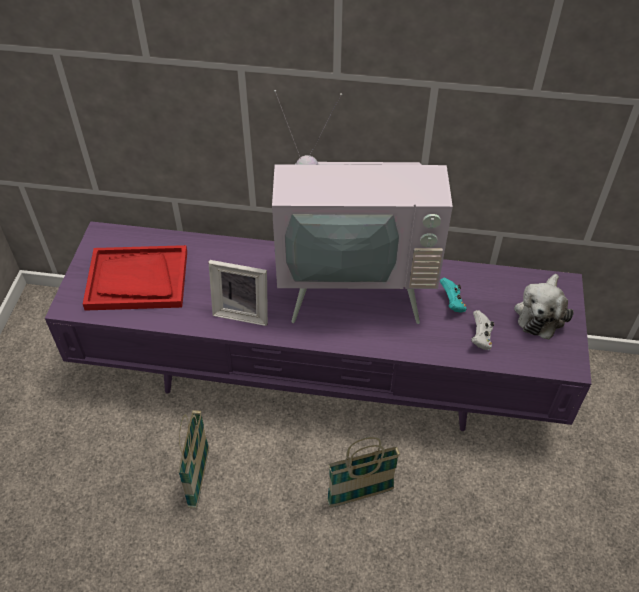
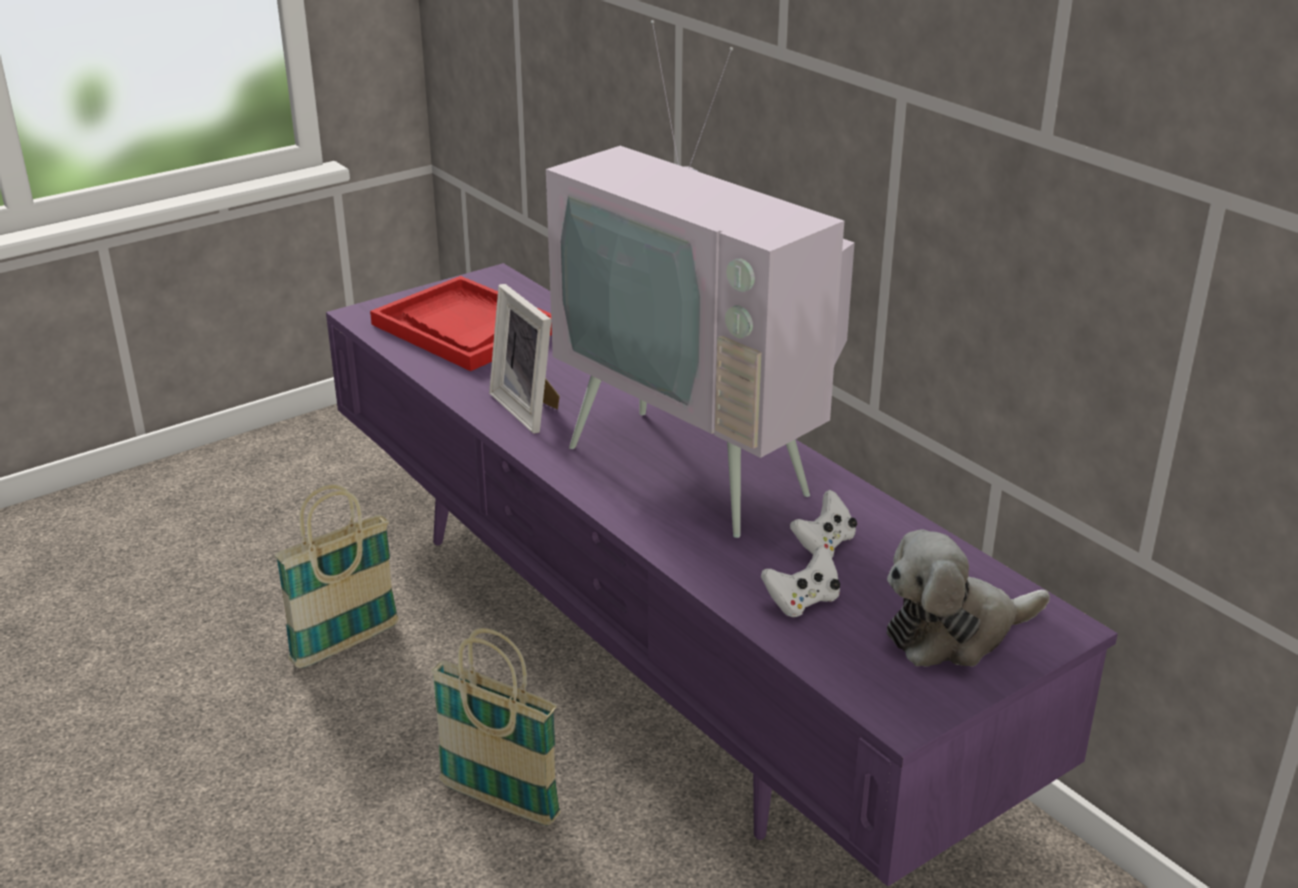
camera: 45 degrees right, 20 degrees down
(452, 303) = (824, 545): turquoise game controller -> white game controller

